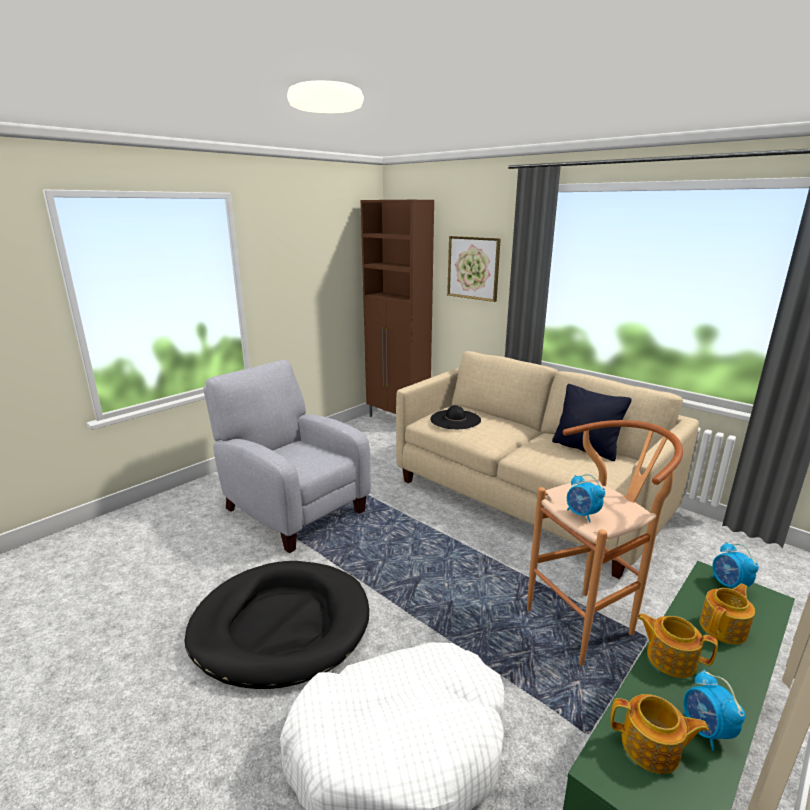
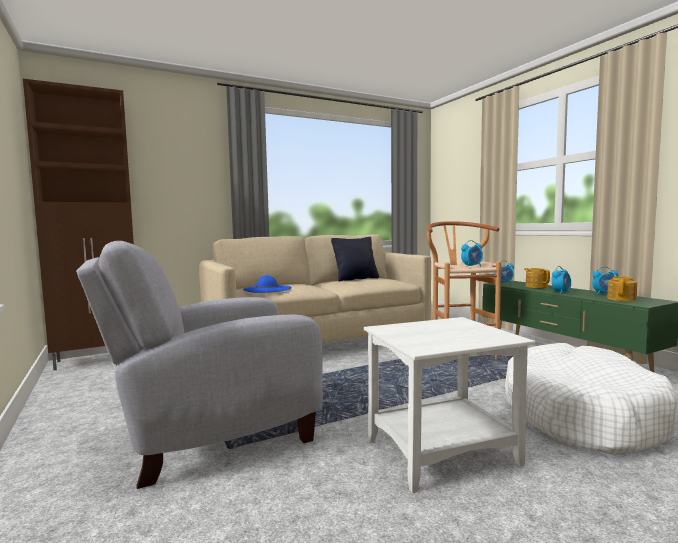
camera: 70 degrees left, 15 degrees down
(281, 626) = (442, 453): black dog bed -> white side table
(455, 419) = (267, 289): black hat -> blue hat
(473, 268) = (178, 171): picture -> none
(670, 658) = (561, 292): teapot -> alarm clock

